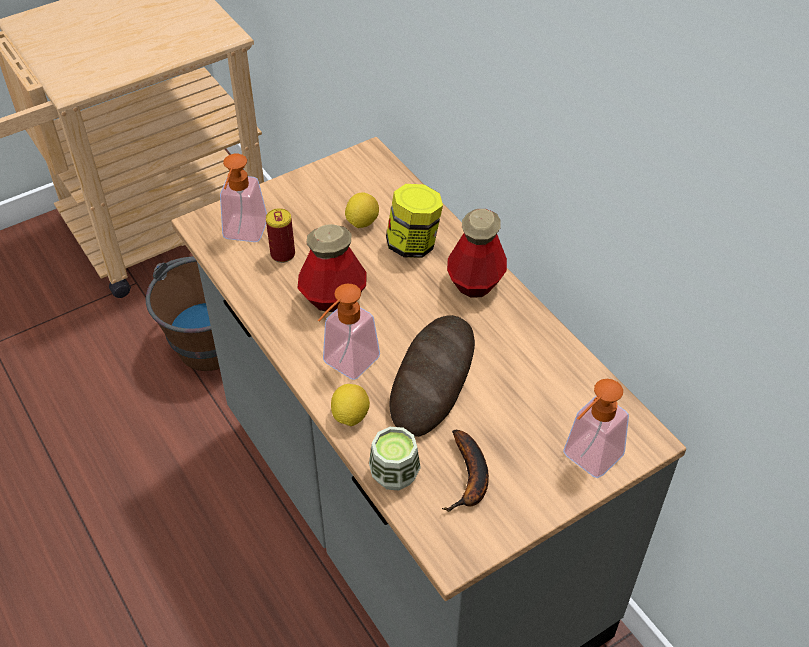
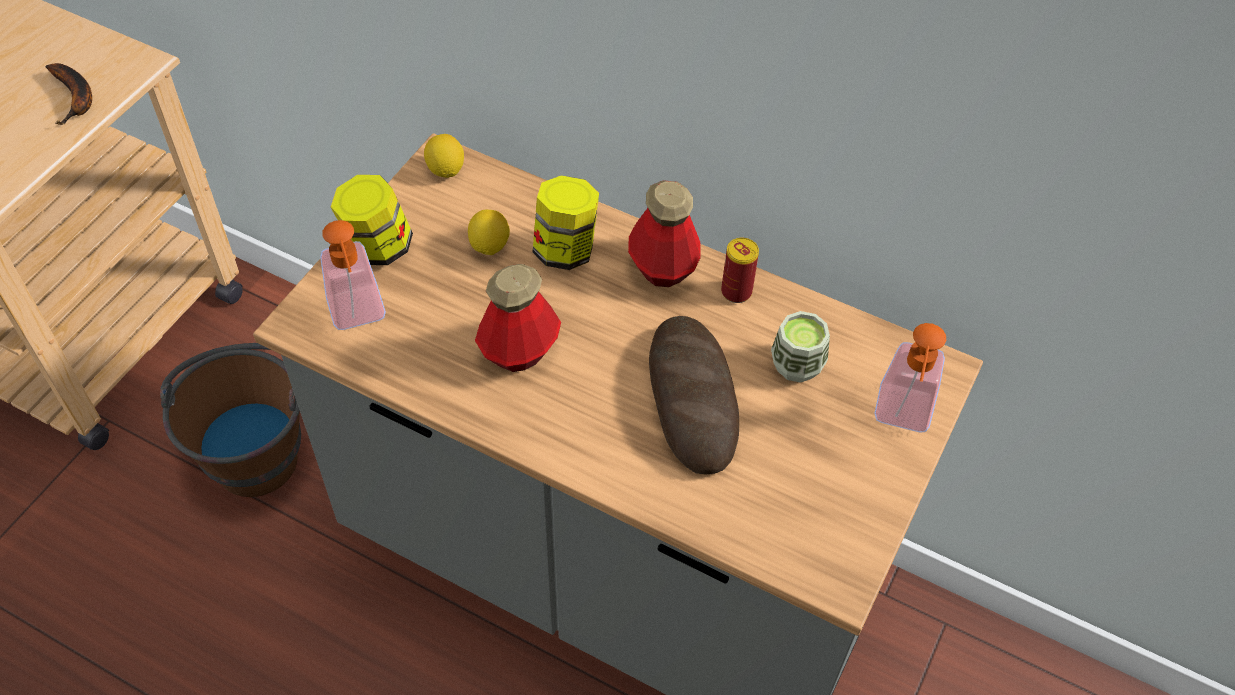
camera: 30 degrees left, 5 degrees up
(283, 254) = (423, 322): can -> can (736, 291)
(287, 196) = (378, 247): none -> jar
(345, 366) = (587, 425): soap dispenser -> none
(350, 416) = (632, 480): lemon -> lemon (446, 170)
(394, 474) = (723, 524): cup -> cup (797, 364)
(469, 478) = (802, 492): banana -> banana (75, 97)

